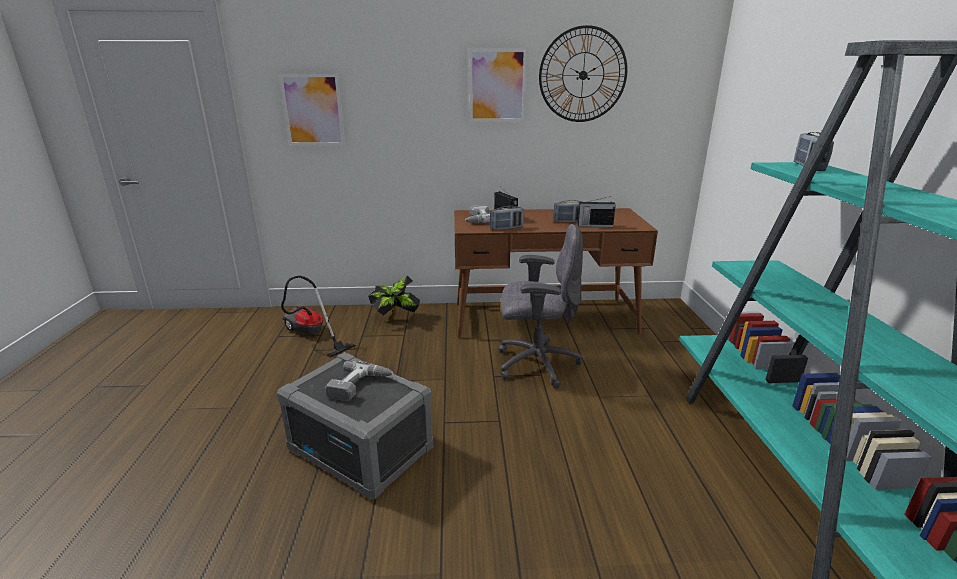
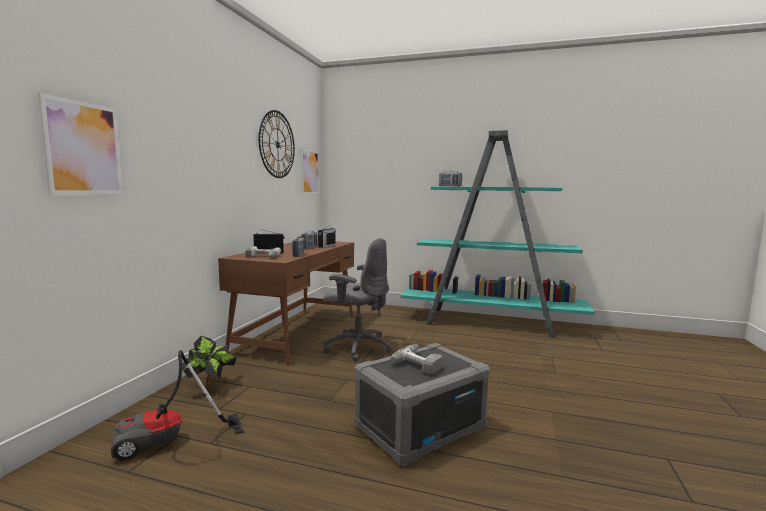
camera: 70 degrees left, 15 degrees down
(497, 85) = (238, 145): picture -> picture (309, 172)
(535, 364) = (358, 347): grey office chair -> grey office chair turned 90 degrees clockwise

